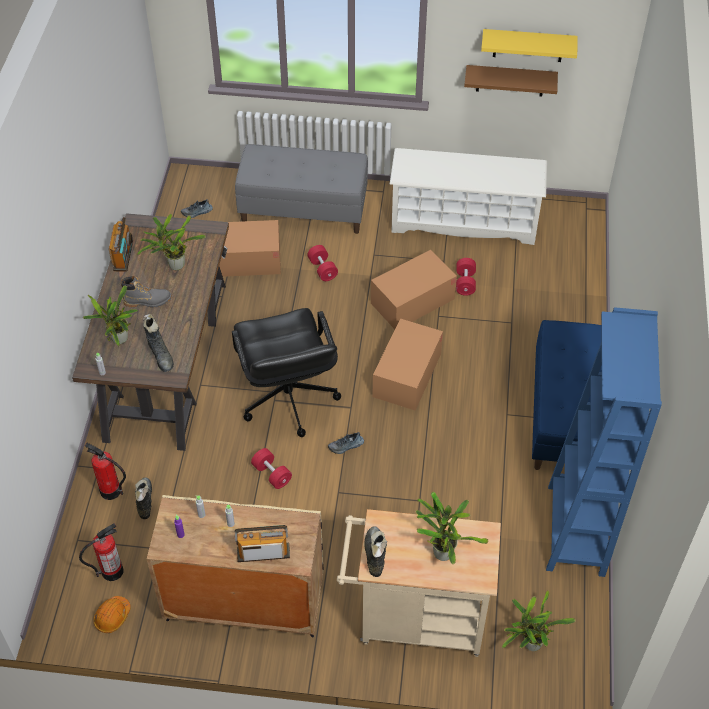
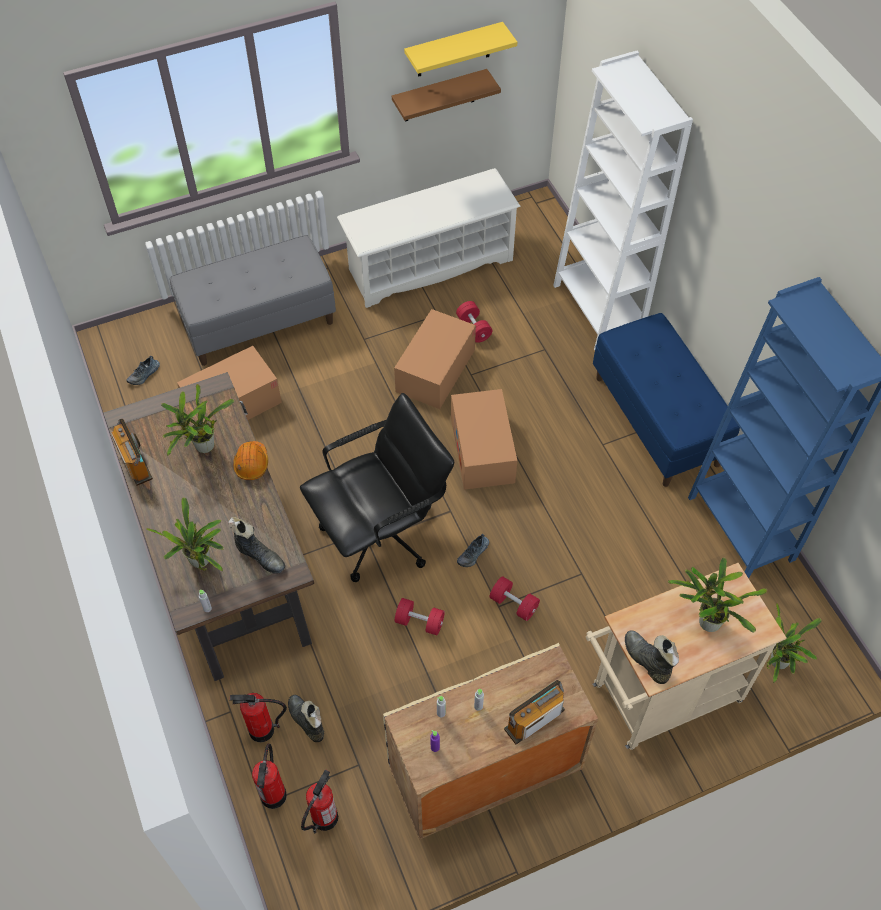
camera: 30 degrees left, 5 degrees up
(88, 538) = (274, 795): none -> fire extinguisher
(112, 617) = (360, 867): orange hard hat -> orange hard hat (251, 464)
(147, 301) = (200, 502): grey boot -> none
(288, 399) = (381, 533): black office chair -> black office chair turned 75 degrees counterclockwise
(322, 269) = (322, 378): red dumbbell -> red dumbbell (514, 604)
(578, 311) = (598, 309): none -> white bookcase

